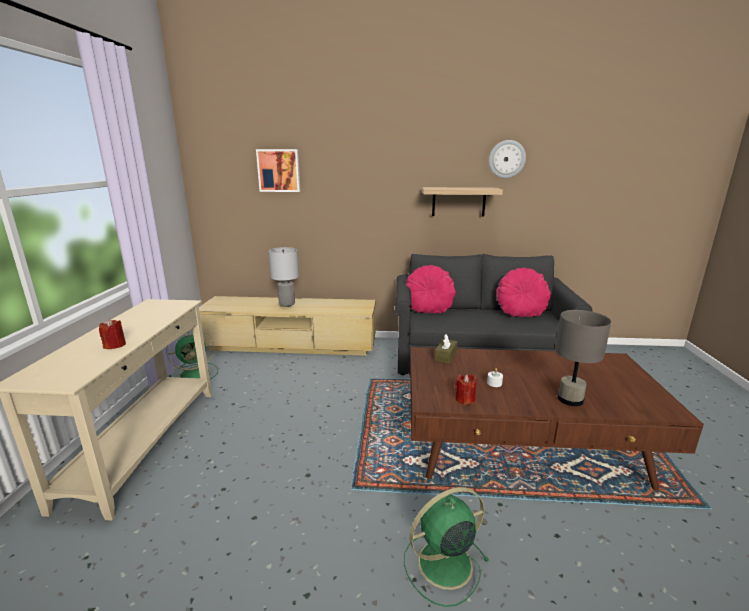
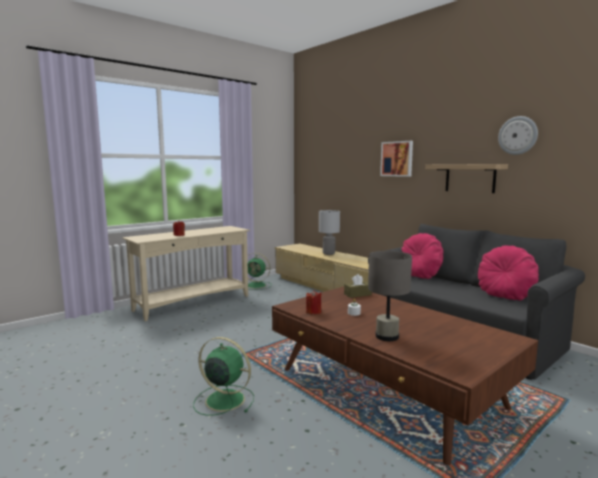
camera: 45 degrees right, 10 degrees down
(279, 170) = (342, 153): picture -> picture (397, 159)

